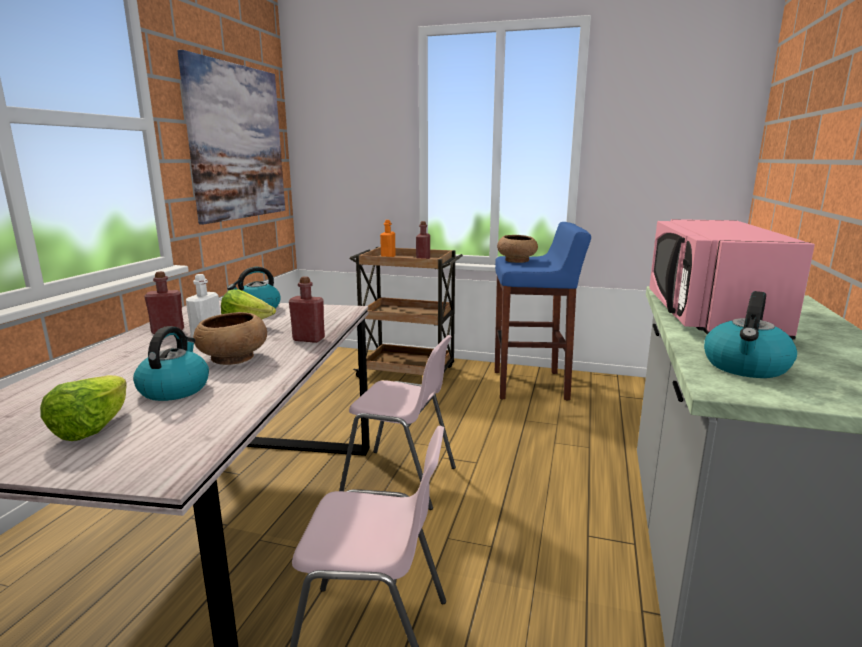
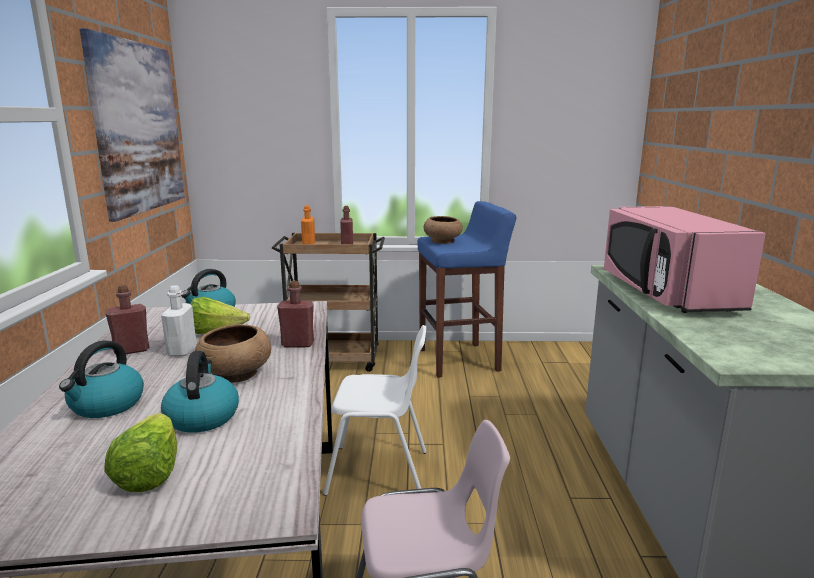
camera: 15 degrees left, 0 degrees up
(401, 480) = (379, 472): pink chair -> white chair
(746, 367) = (732, 339): kettle -> kettle (106, 405)

